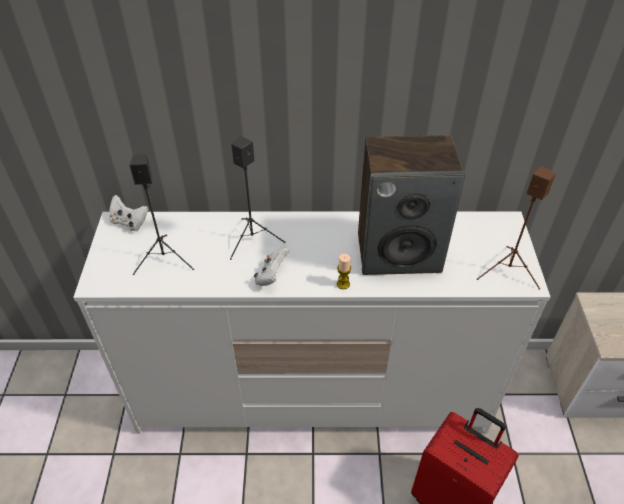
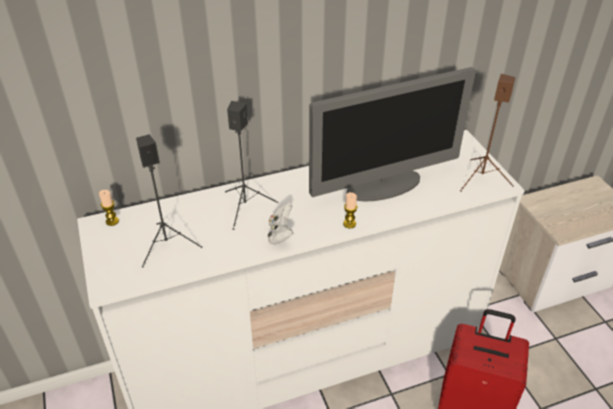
camera: 20 degrees left, 5 degrees down
(129, 222) = (112, 221): white game controller -> candle
(399, 252) = (384, 186): speaker -> monitor

